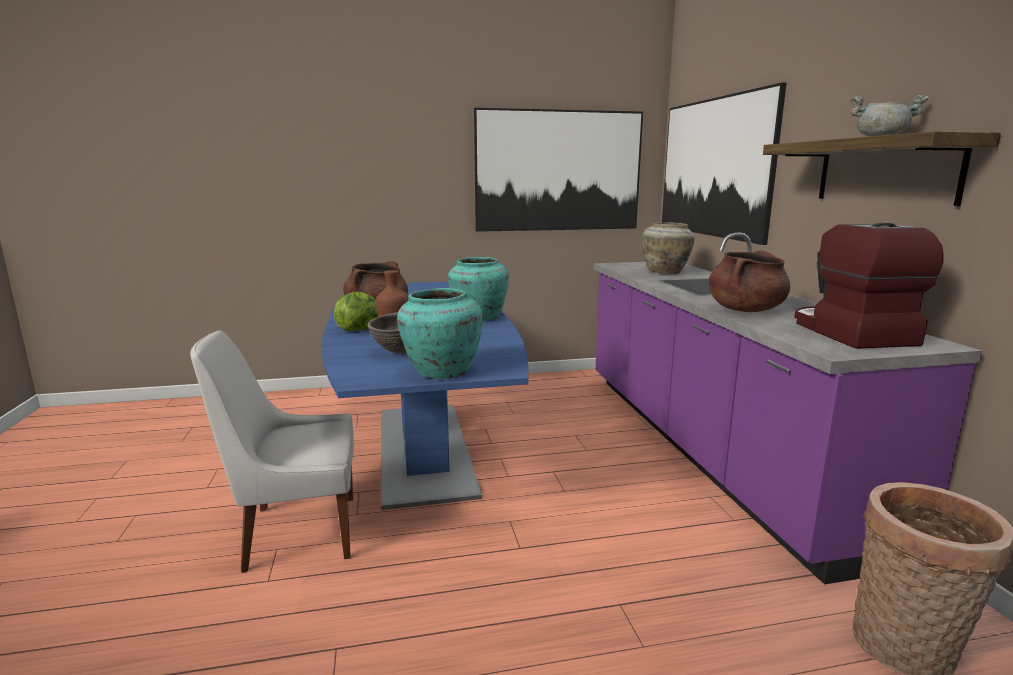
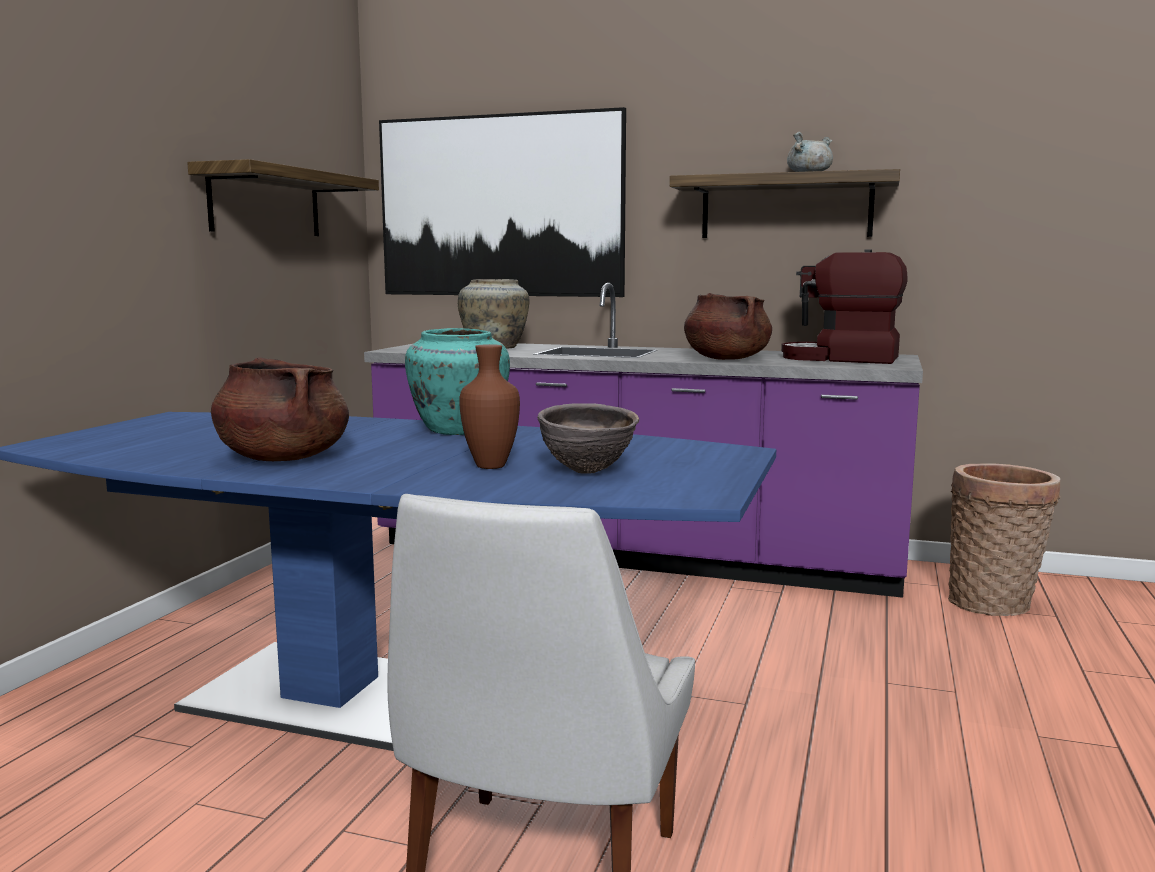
camera: 60 degrees left, 5 degrees down
(360, 330) = (403, 475): lettuce -> none
(441, 371) = (711, 467): turquoise vase -> none
(558, 171) = (266, 203): picture -> shelf

